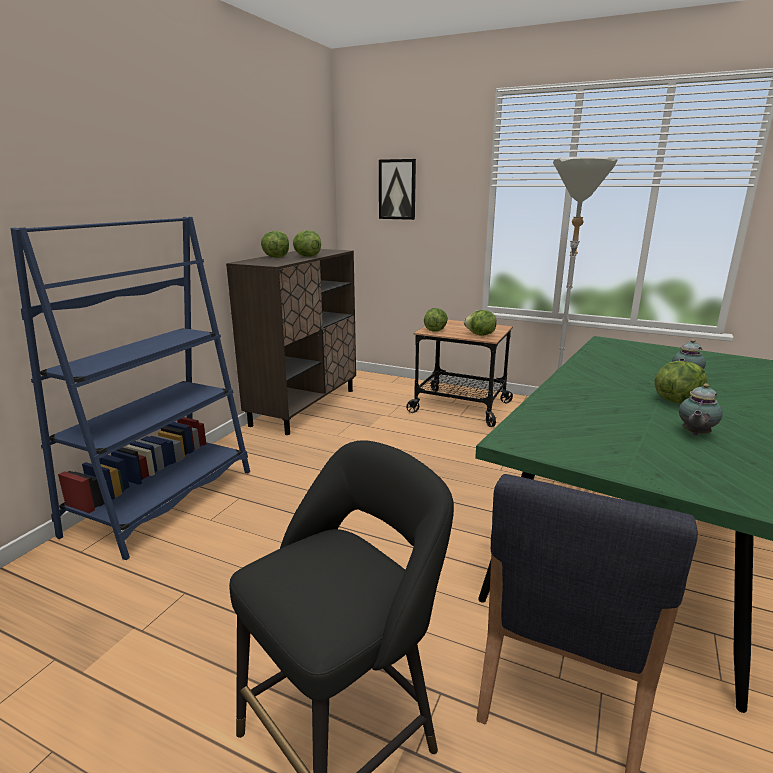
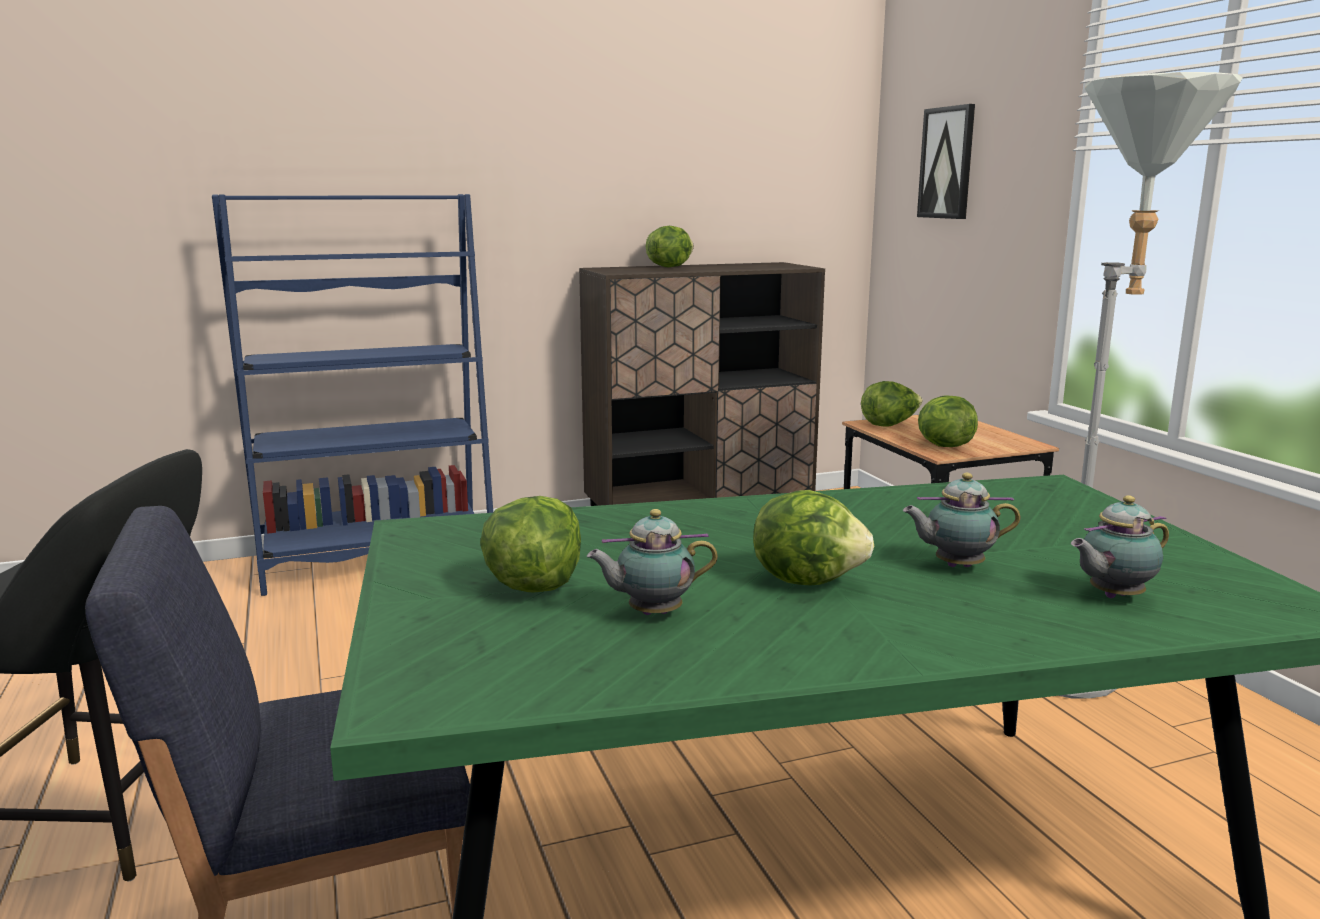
camera: 45 degrees right, 5 degrees down
(306, 256) = (709, 269): lettuce -> lettuce (533, 586)
(735, 375) = (1112, 596): none -> teapot

